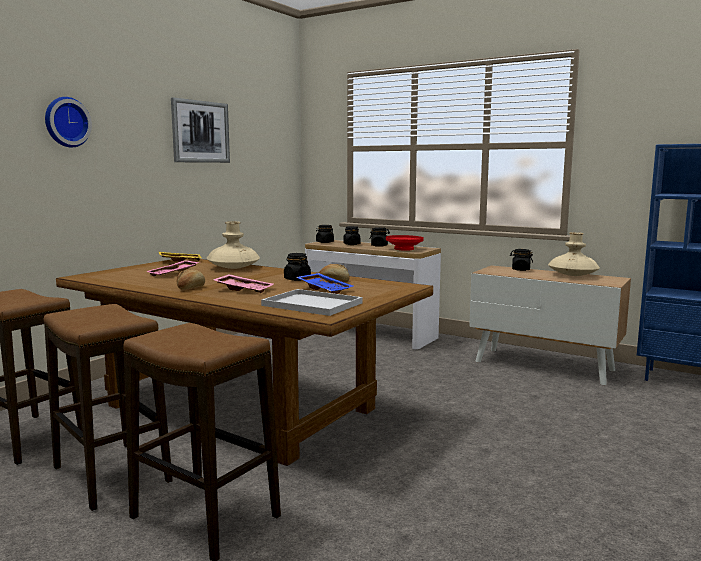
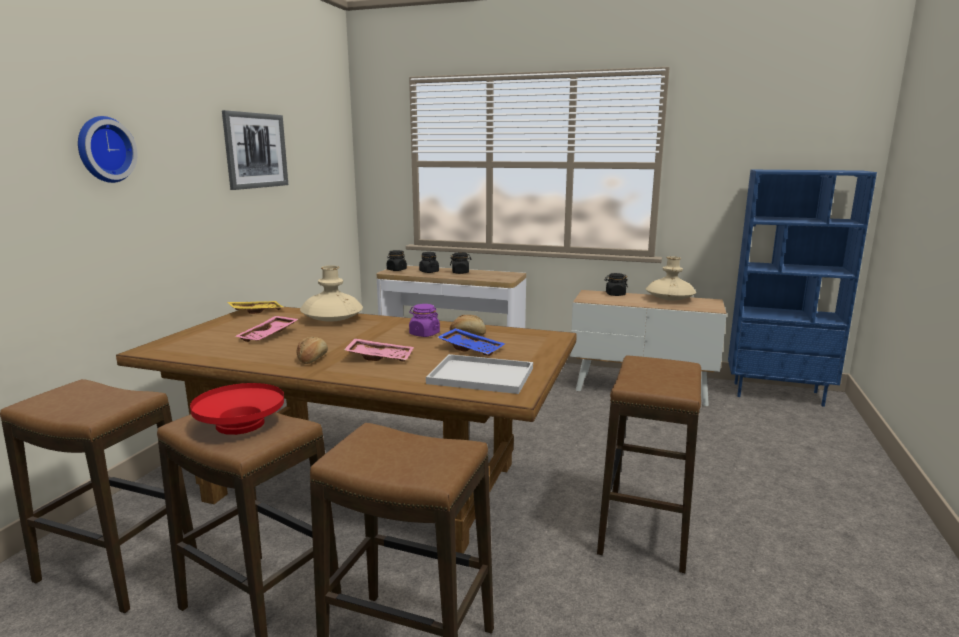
camera: 15 degrees left, 5 degrees up
(297, 279) = (424, 334): black jar -> purple jar
(404, 249) = (491, 276): red bowl -> red bowl (241, 424)
(466, 470) = (645, 530): none -> stool

